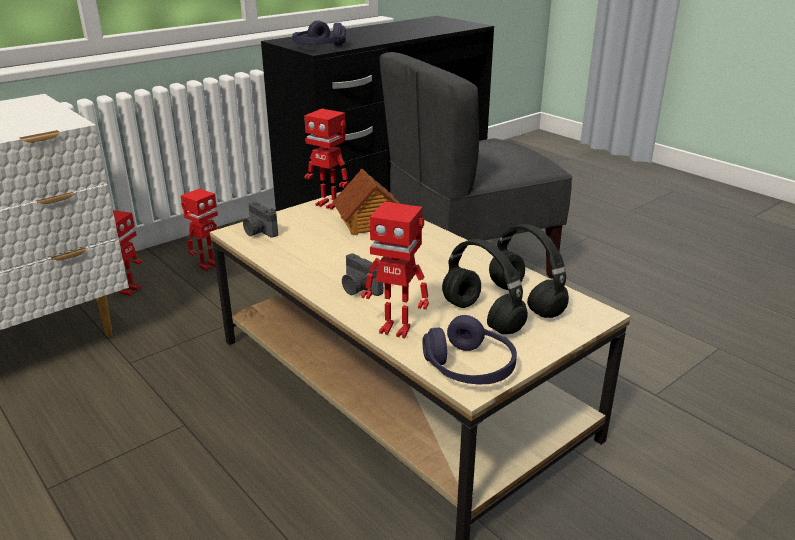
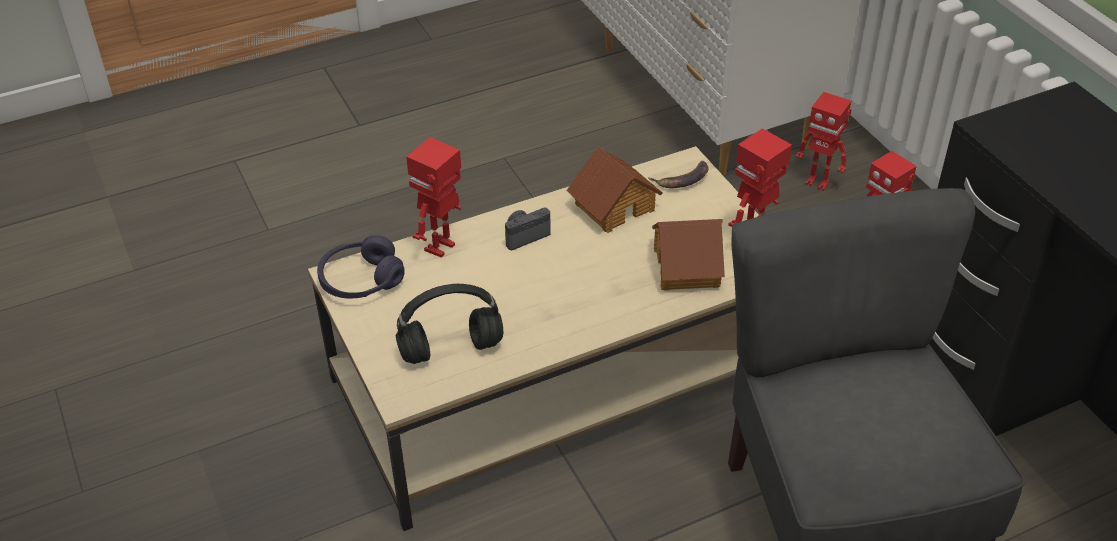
camera: 105 degrees right, 15 degrees up
(259, 232) = (682, 179): camera -> banana
(303, 255) = (613, 206): none -> toy house
(319, 47) = (1016, 132): purple headphones -> none
(483, 318) = (433, 309): black headphones -> none

